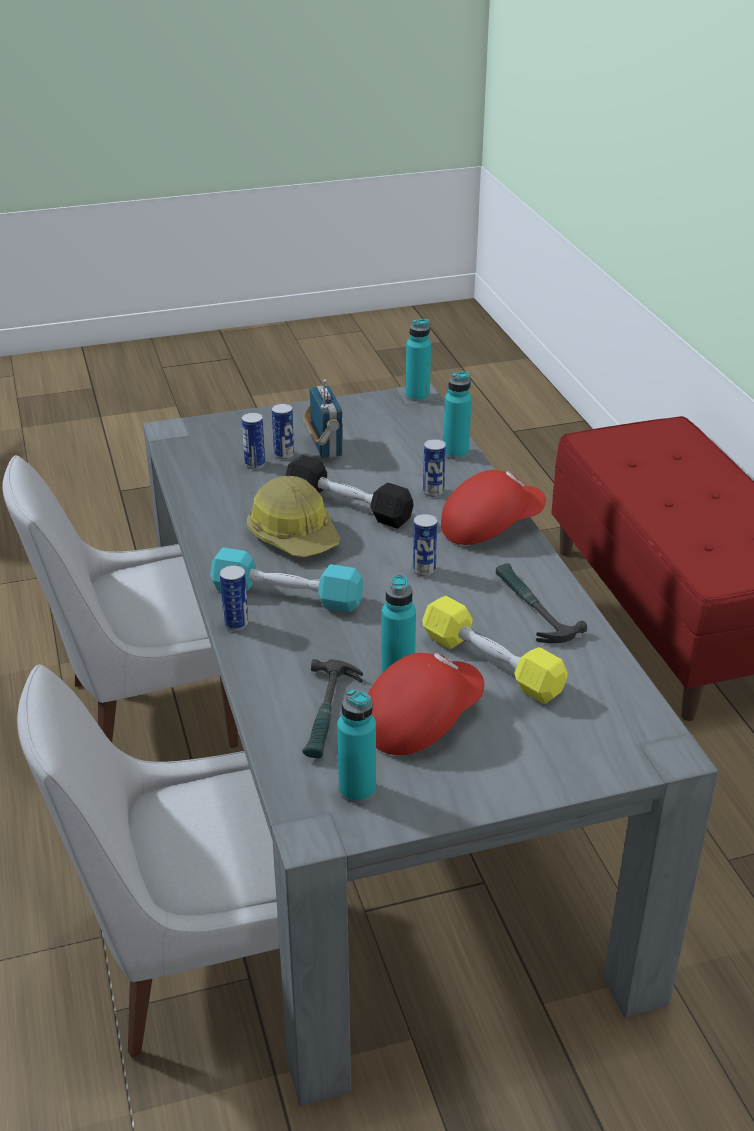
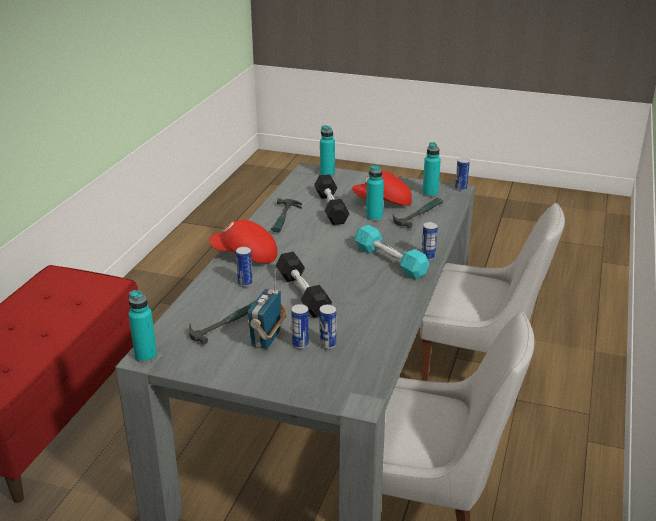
camera: 145 degrees left, 5 degrees down
(294, 535) = (353, 289): hard hat -> none
(388, 446) = (226, 324): none -> hammer
(424, 570) = (309, 248): can -> can (461, 189)
(455, 453) = (194, 302): turquoise bottle -> turquoise bottle (327, 174)
(492, 664) = (331, 208): yellow dumbbell -> black dumbbell

